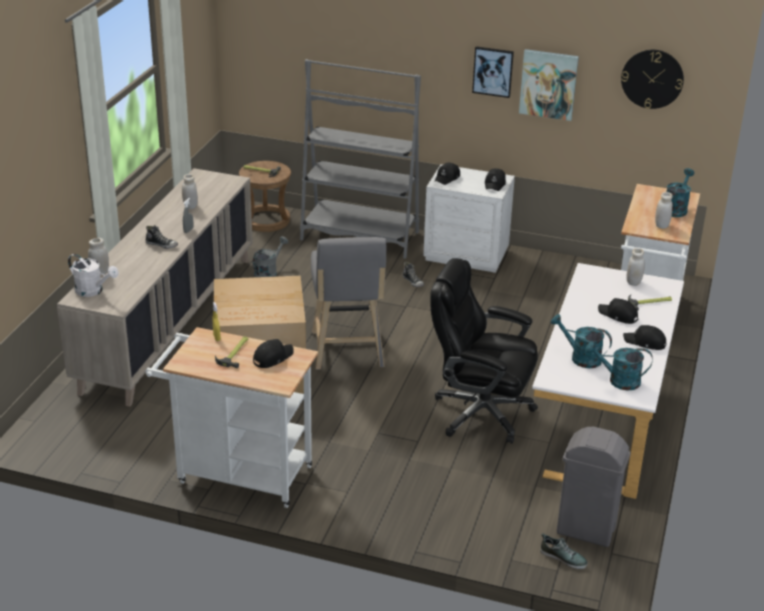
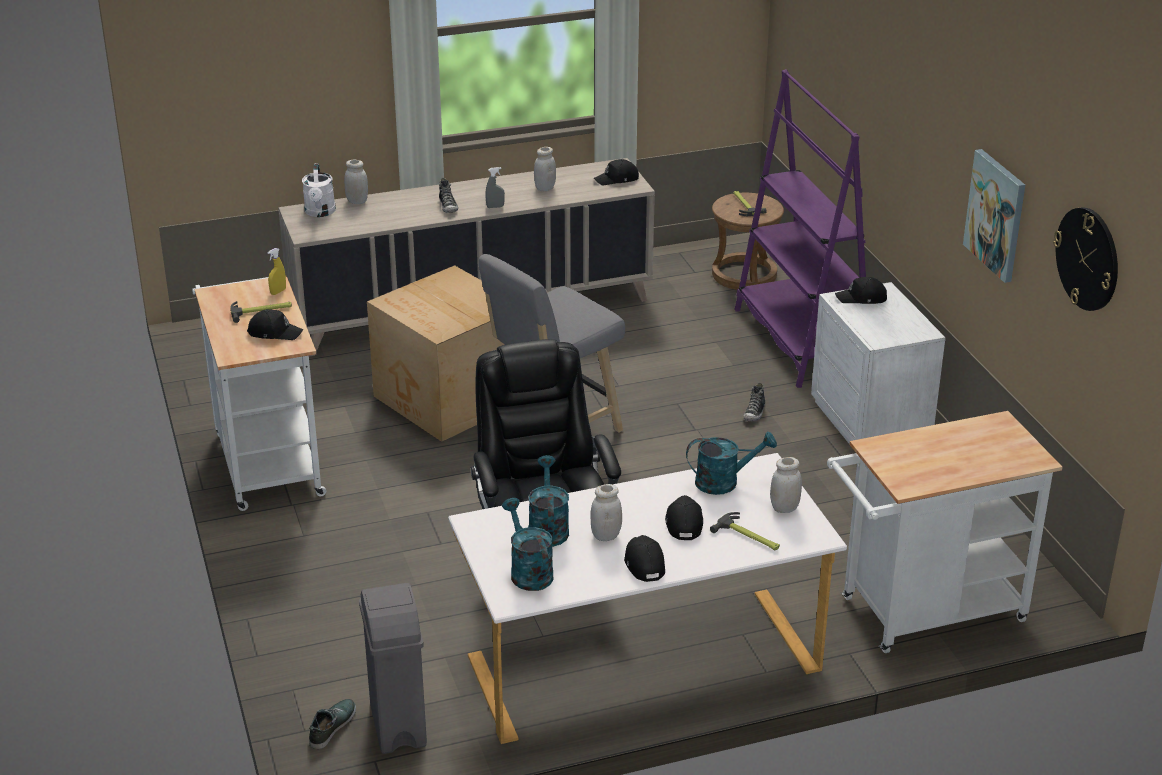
camera: 55 degrees right, 0 degrees up
(268, 273) = (641, 321): grey watering can -> none
(360, 236) = (800, 341): grey bookcase -> purple bookcase
(493, 71) = (953, 169): picture -> none
(495, 184) = (899, 332): black cap -> black cap (617, 179)
(563, 557) = (332, 726): shoe -> shoe turned 150 degrees counterclockwise
(661, 225) = (913, 465): white jar -> white jar (606, 535)
(676, 209) = (981, 461): turquoise watering can -> turquoise watering can (724, 482)

